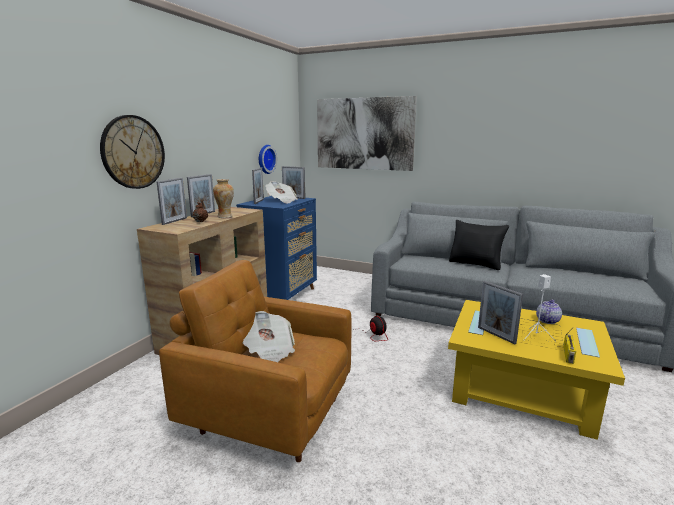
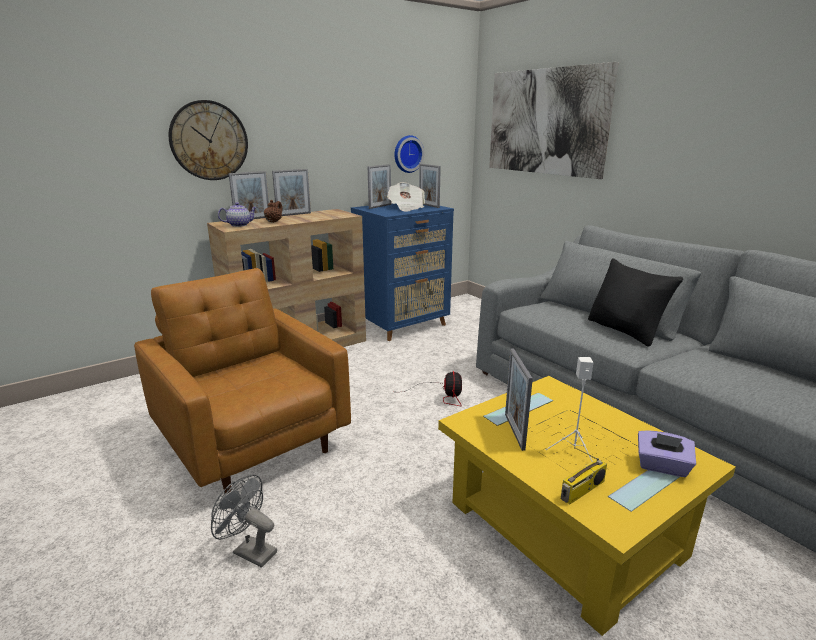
camera: 30 degrees right, 5 degrees up
(225, 217) = (306, 219): vase -> none
(269, 350) = (243, 372): newspaper -> none
(364, 490) = (249, 551): none -> grey fan
(547, 320) = (630, 435): teapot -> teapot (239, 225)
(581, 331) = (662, 466): none -> purple tissue box

